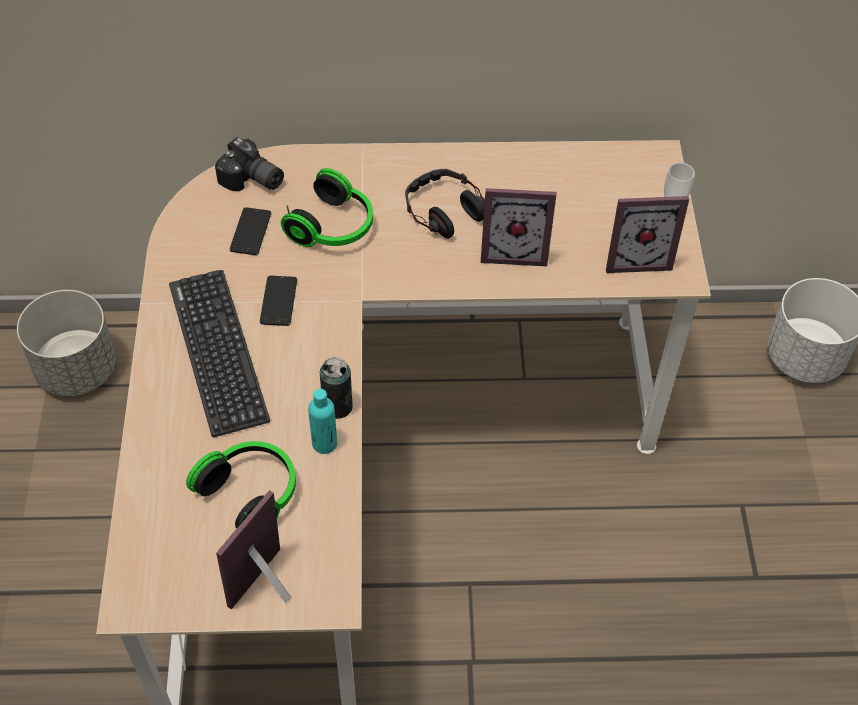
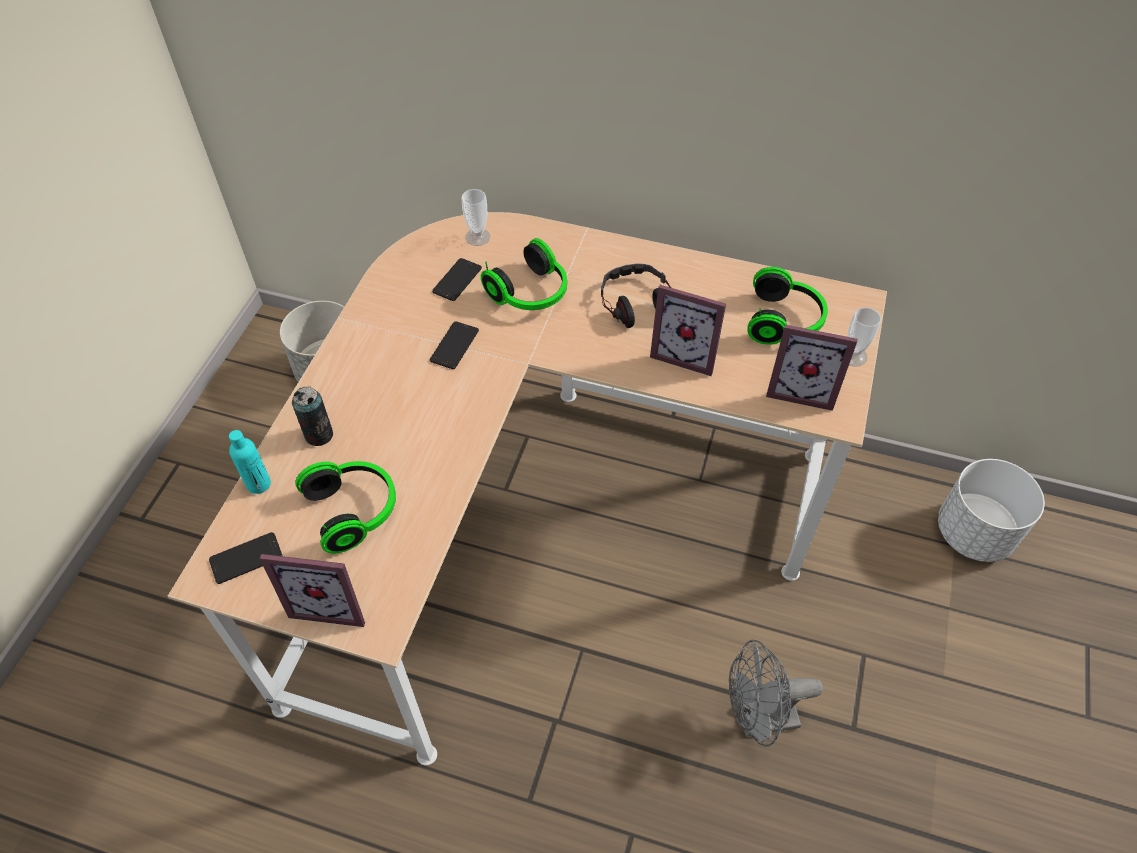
camera: 20 degrees right, 0 degrees up
(161, 573) = (246, 558): none -> phone
(218, 351) = (383, 376): keyboard -> none
(251, 181) = (477, 237): camera -> cup
(270, 588) = (332, 602): picture frame -> picture frame turned 135 degrees counterclockwise
(324, 443) = (438, 483): turquoise bottle -> turquoise bottle (258, 484)
(337, 406) = (464, 453): can -> can (319, 435)
(595, 194) = (785, 321): none -> headphones
(665, 597) = (758, 719): none -> grey fan

